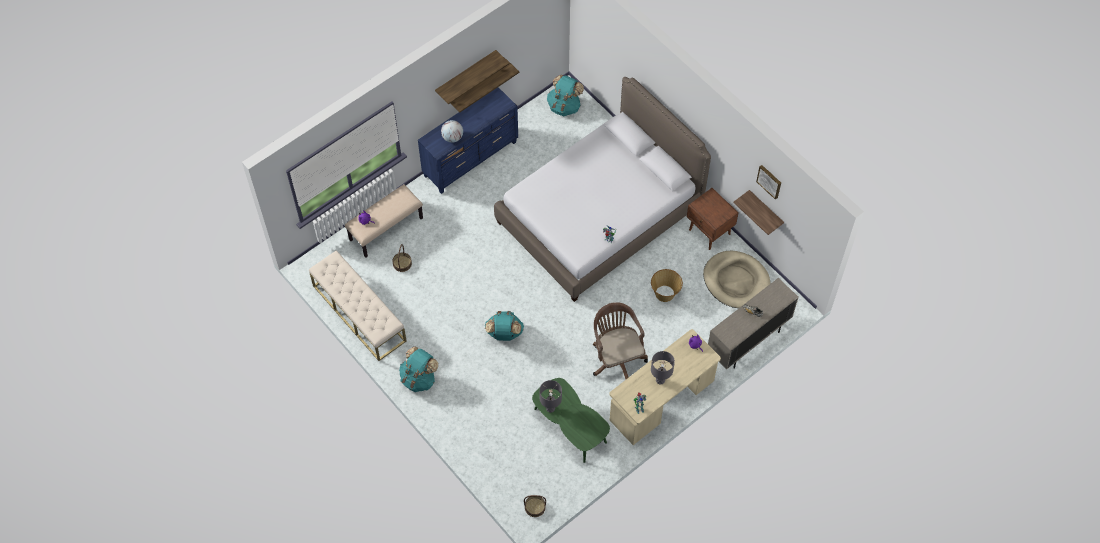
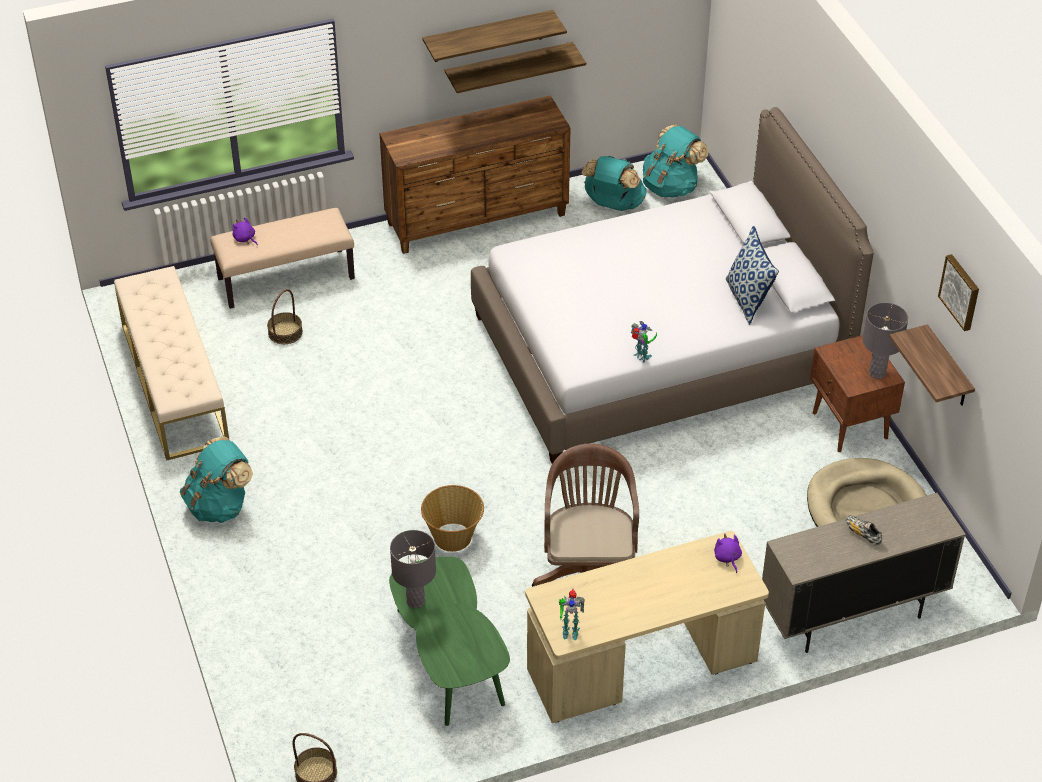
camera: 20 degrees right, 15 degrees down
(452, 137) = (438, 143): globe -> none
(471, 159) = (477, 220): blue dresser -> brown dresser
(504, 333) = (404, 479): turquoise backpack -> turquoise backpack (613, 204)
(647, 188) = (748, 299): none -> pillow
(660, 380) = (632, 596): grey table lamp -> grey table lamp (877, 373)
(665, 293) = (725, 497): basket -> basket (453, 537)

